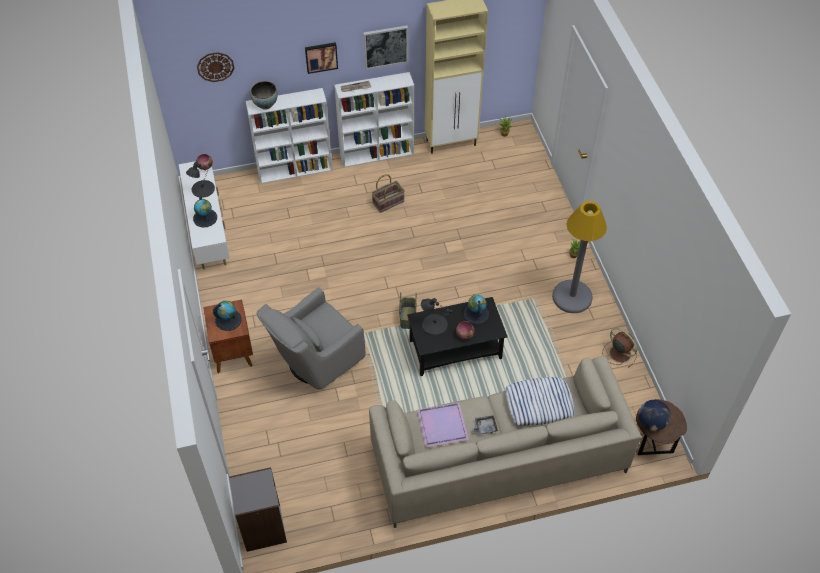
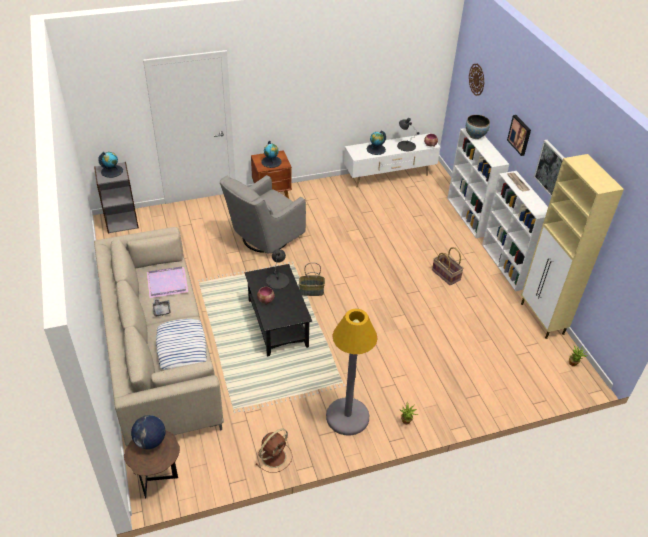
camera: 85 degrees right, 10 degrees down
(315, 362) = (263, 238): grey armchair -> grey armchair turned 90 degrees counterclockwise
(476, 313) = (291, 308): globe -> globe (112, 171)

